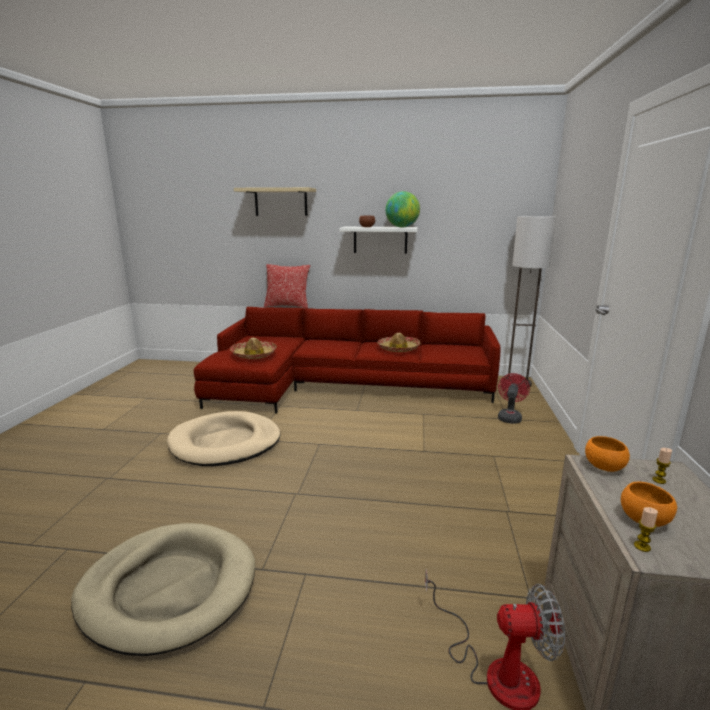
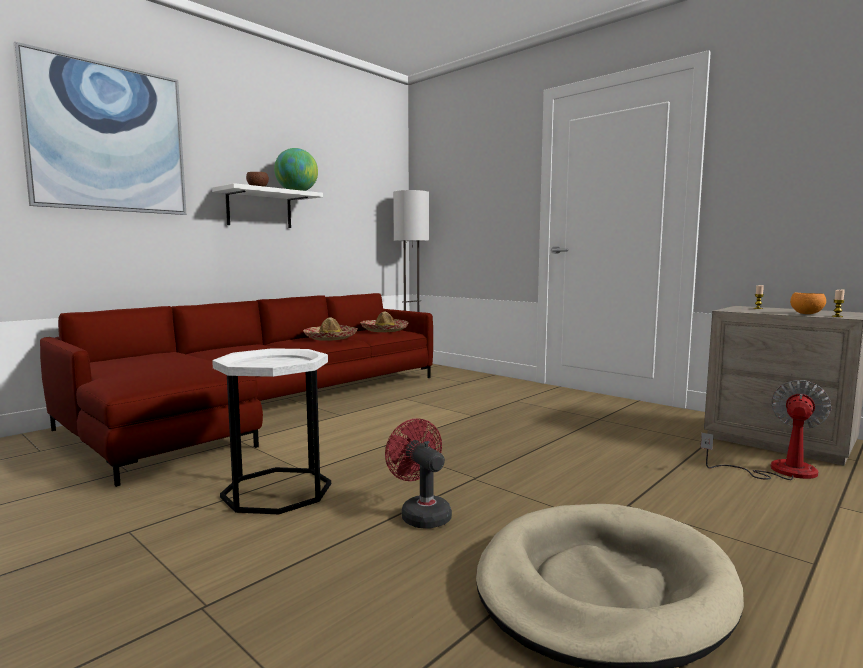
camera: 55 degrees left, 10 degrees down
(225, 443) = (277, 490): beige dog bed -> white side table
(254, 355) = (187, 367): hat -> hat (384, 330)
(281, 202) = (108, 138): beige shelf -> picture
(287, 306) = (136, 307): pillow -> none
(509, 417) = (463, 381): red fan -> red fan (421, 514)
(604, 467) = (736, 310): orange bowl -> none

